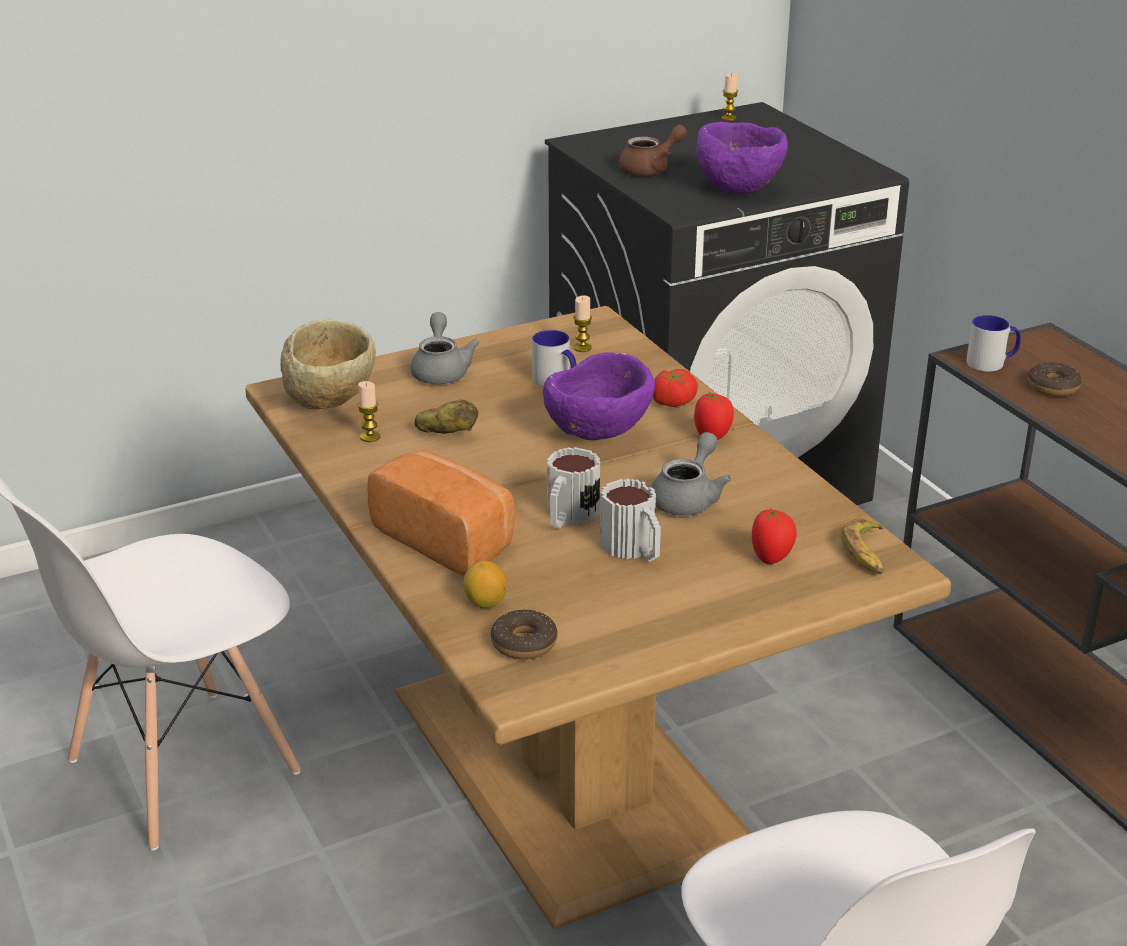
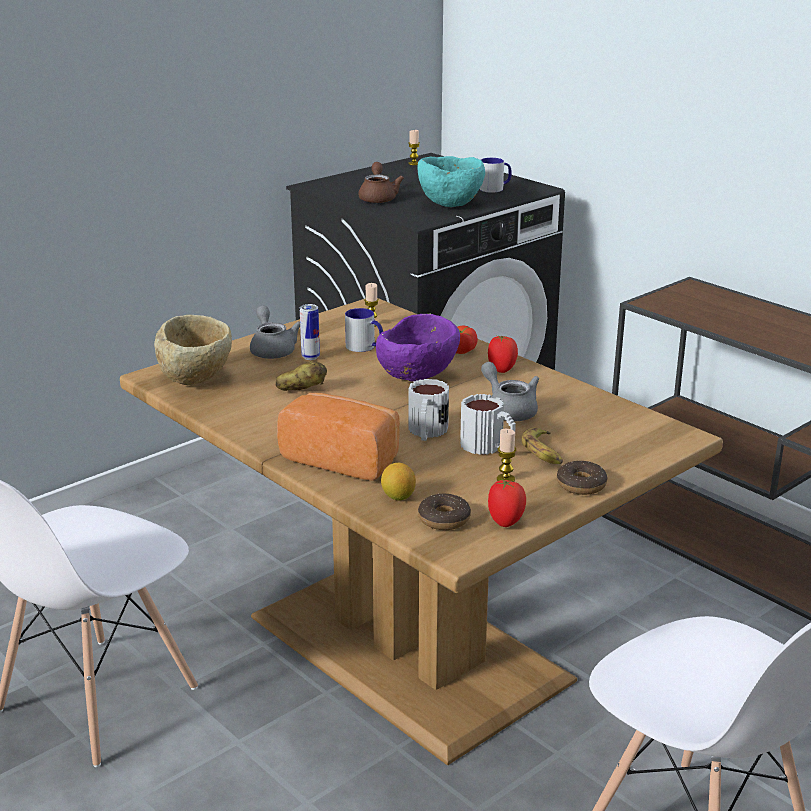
camera: 15 degrees left, 5 degrees down
(370, 437) = (242, 399): candle -> candle (505, 479)
(482, 387) = (310, 357): none -> can
(651, 169) = (378, 198): brown teapot -> brown teapot turned 45 degrees counterclockwise
(689, 498) = (508, 410): grey teapot -> grey teapot turned 45 degrees counterclockwise
(739, 188) = (450, 204): purple bowl -> turquoise bowl
(771, 558) = (591, 440): tomato -> tomato (506, 522)
(866, 554) = (655, 429): banana -> banana (544, 452)
(992, 362) = (666, 304): mug -> mug (495, 188)
(1053, 387) = (716, 314): donut -> donut (581, 485)

